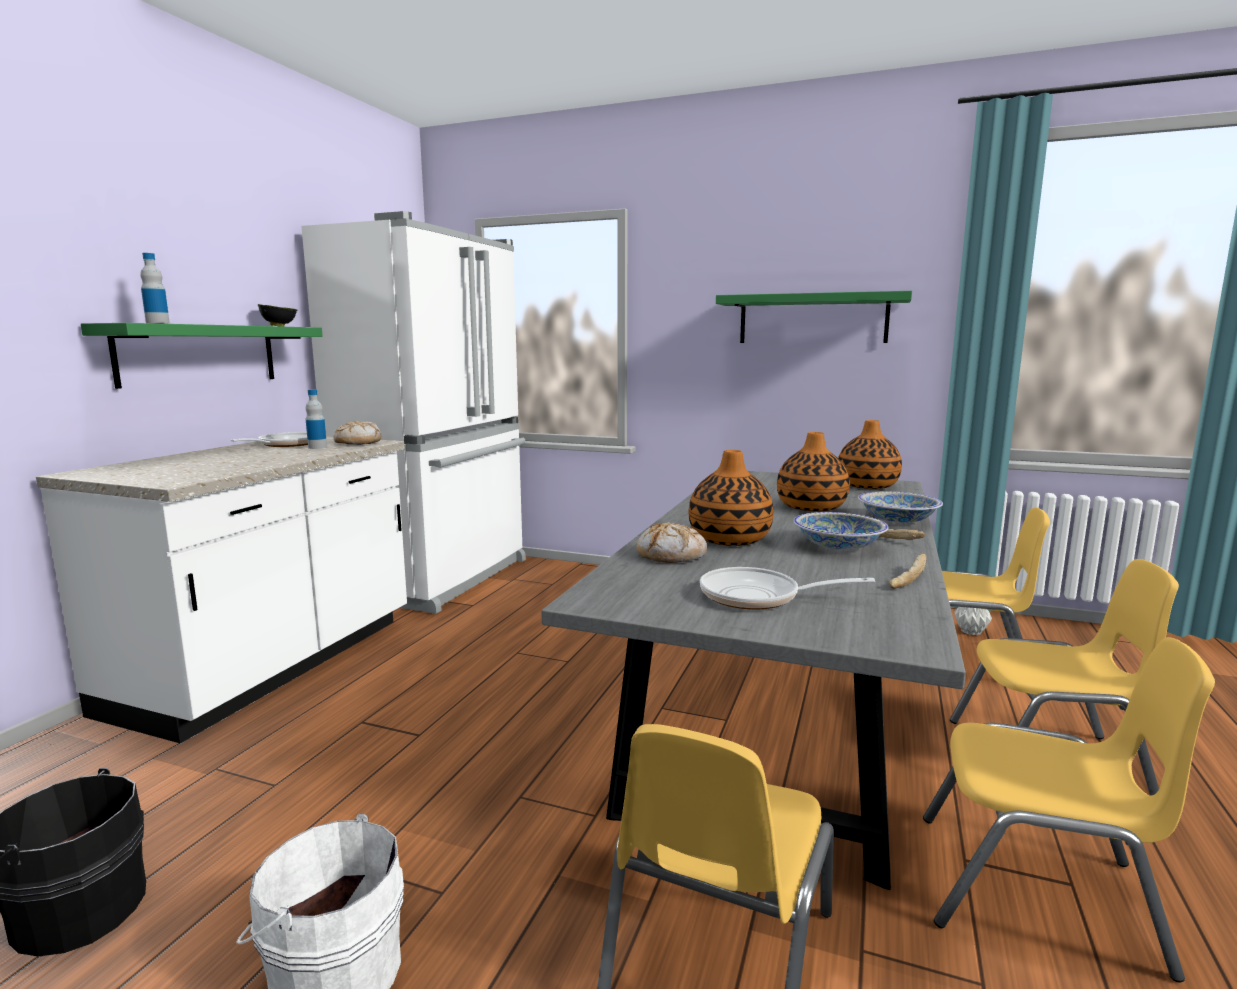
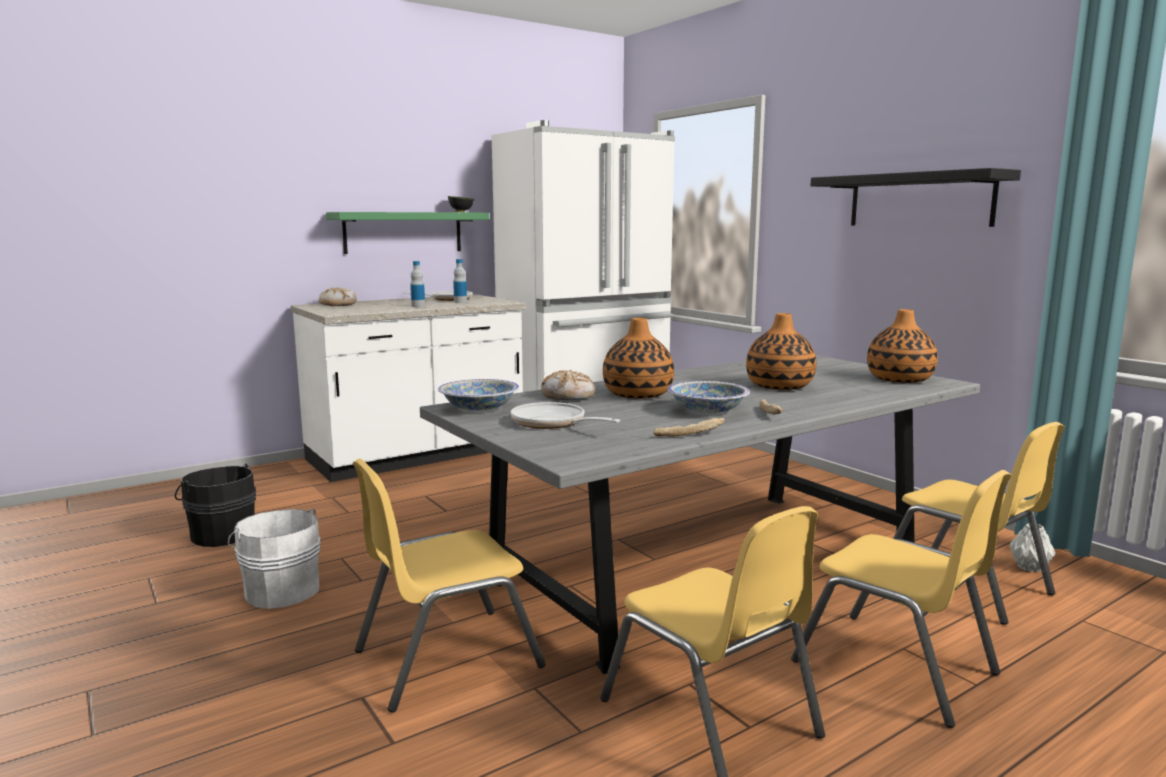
camera: 35 degrees right, 0 degrees up
(157, 323) = (364, 211): bottle -> bottle (418, 306)
(358, 442) = (493, 301): bread -> bread (338, 304)
(812, 319) = (919, 200): green shelf -> black shelf
(898, 520) = (827, 404): bowl -> bowl (479, 408)

